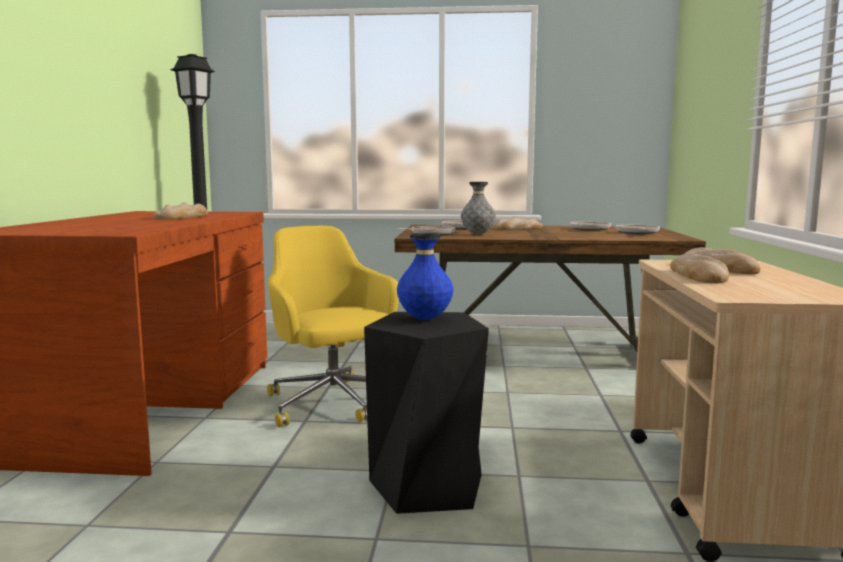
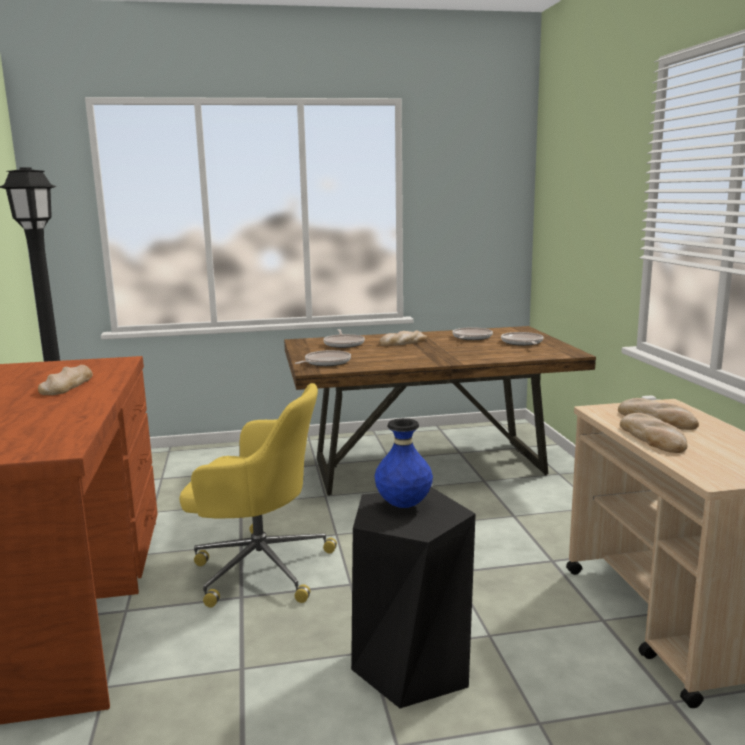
camera: 15 degrees left, 5 degrees up
(333, 403) = (259, 567): yellow office chair -> yellow office chair turned 150 degrees clockwise
(477, 234) = (373, 358): grey vase -> none

